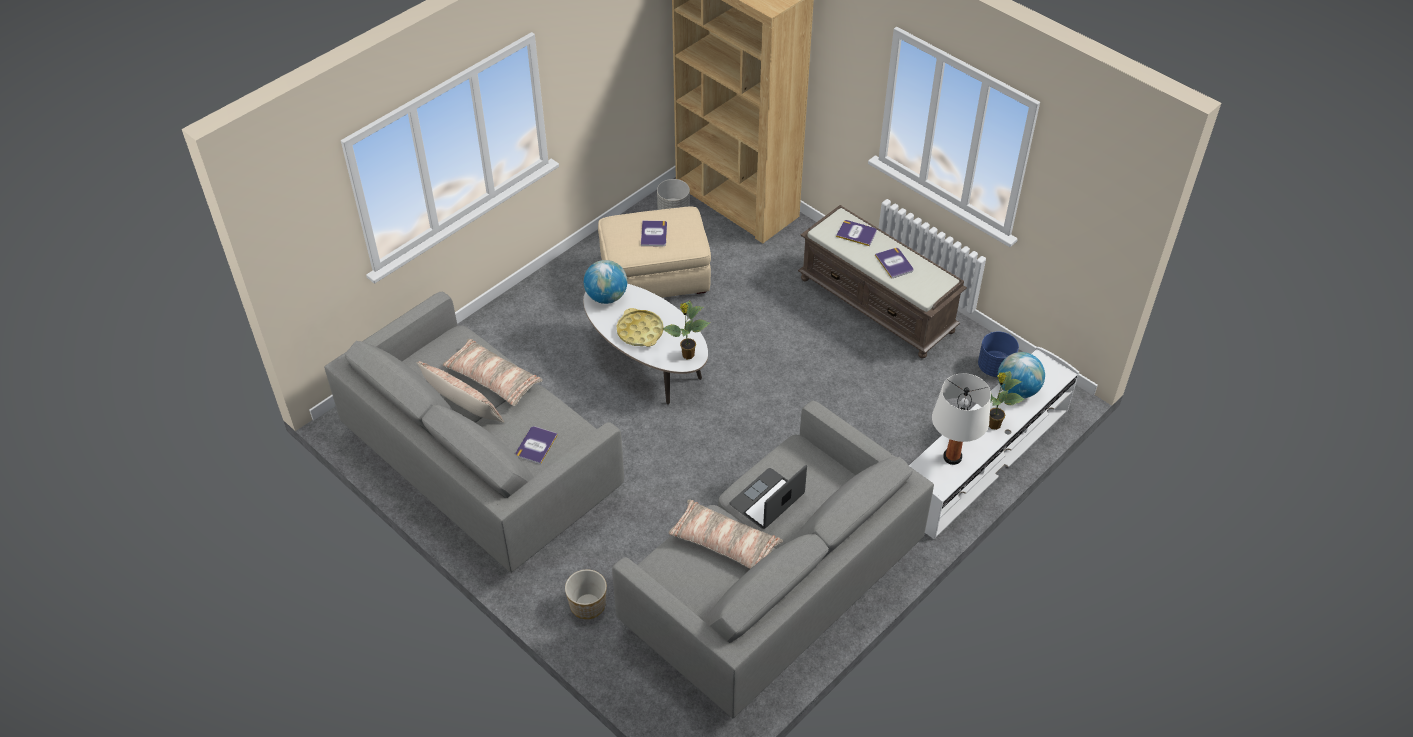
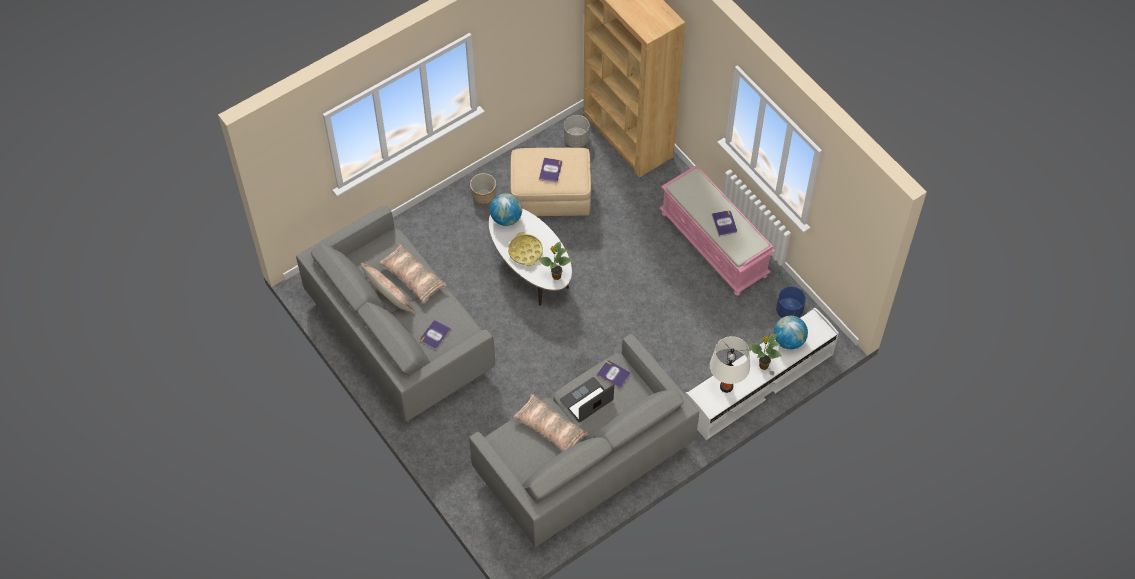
camera: 10 degrees right, 10 degrees up
(587, 605) = (455, 450): planter -> planter (483, 196)
(856, 233) = (702, 193): book -> book (613, 374)
(878, 305) = (715, 244): brown bench -> pink bench

